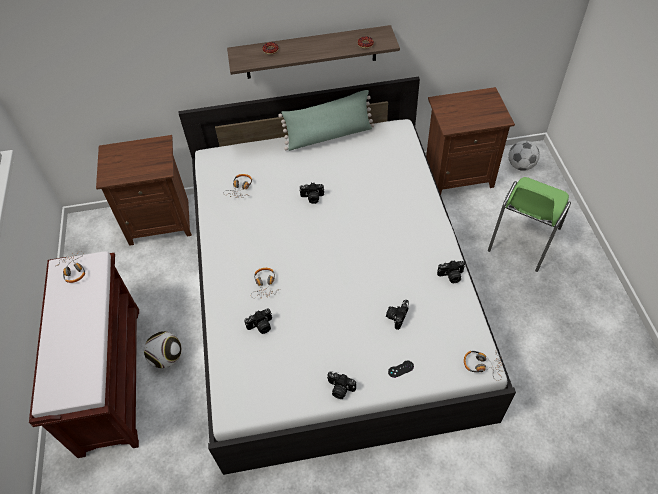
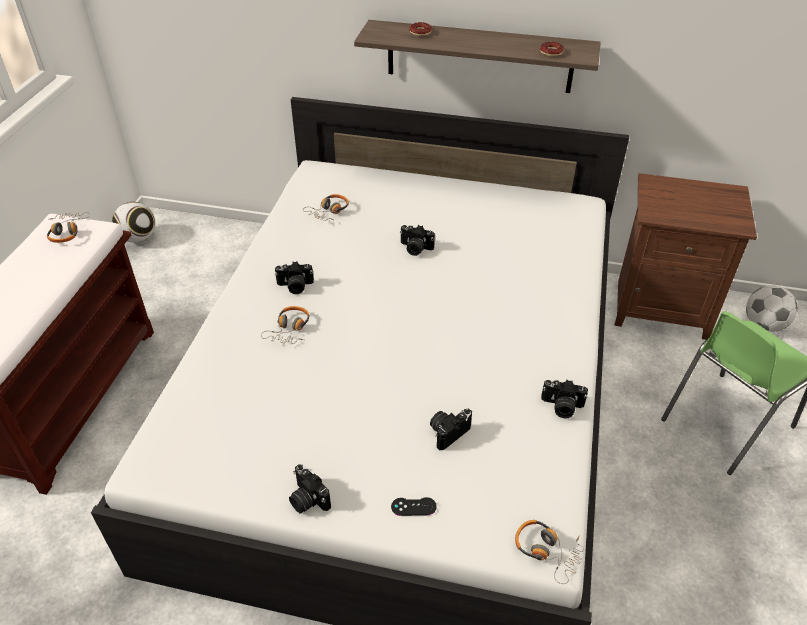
camera: 20 degrees right, 10 degrees down
(160, 221) = (239, 245): brown nightstand -> none
(167, 357) = (149, 399): football -> football (138, 238)
(261, 326) = (251, 377): camera -> camera (295, 286)
(329, 136) = (480, 187): green pillow -> none

